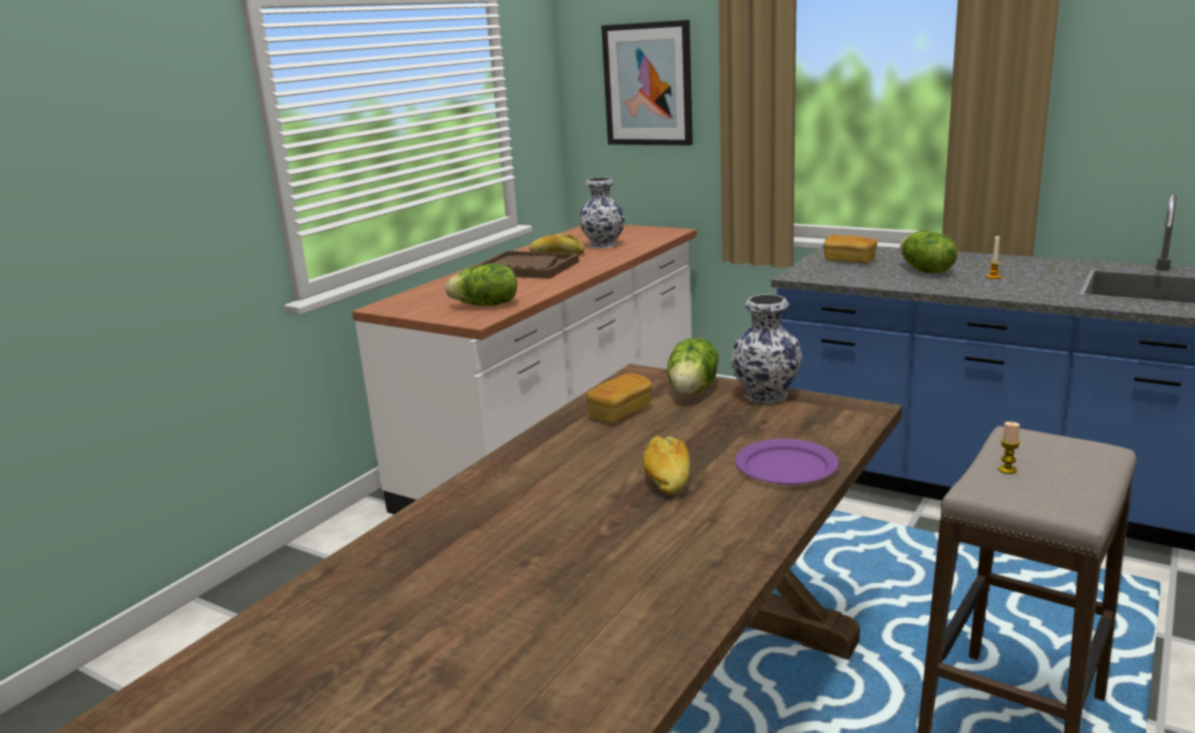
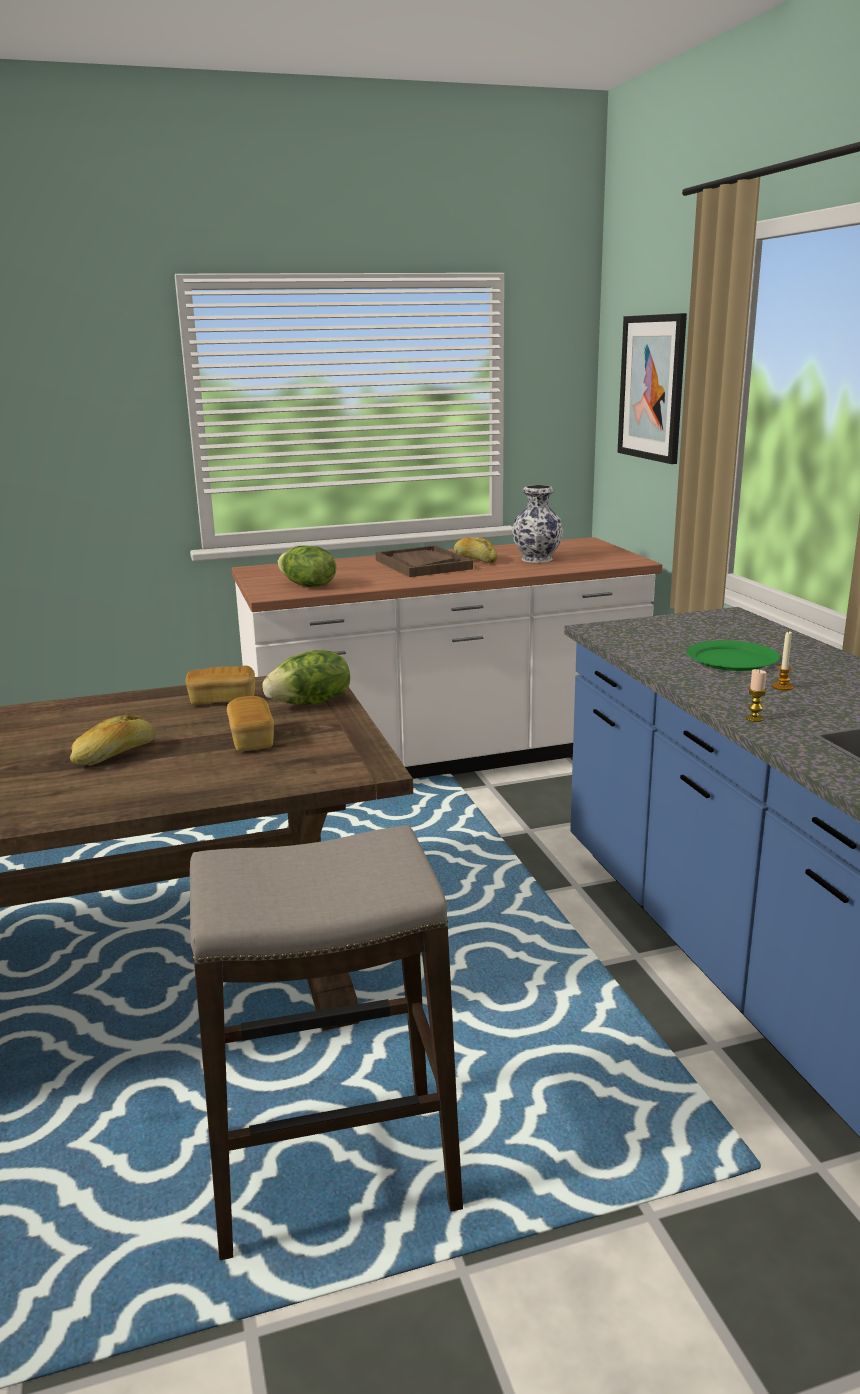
camera: 40 degrees right, 0 degrees up
(766, 395) = (342, 727): vase -> none
(787, 467) = (194, 782): purple plate -> none
(849, 261) = (693, 629): bread -> bread (252, 740)
(925, 271) = (731, 660): lettuce -> green plate
(1007, 470) = (298, 858): candle -> candle (754, 718)

